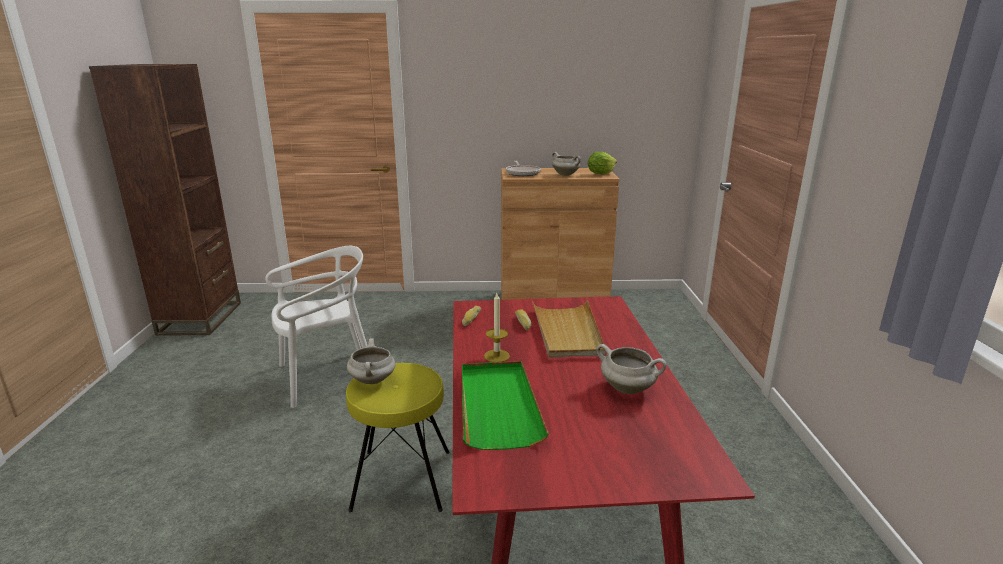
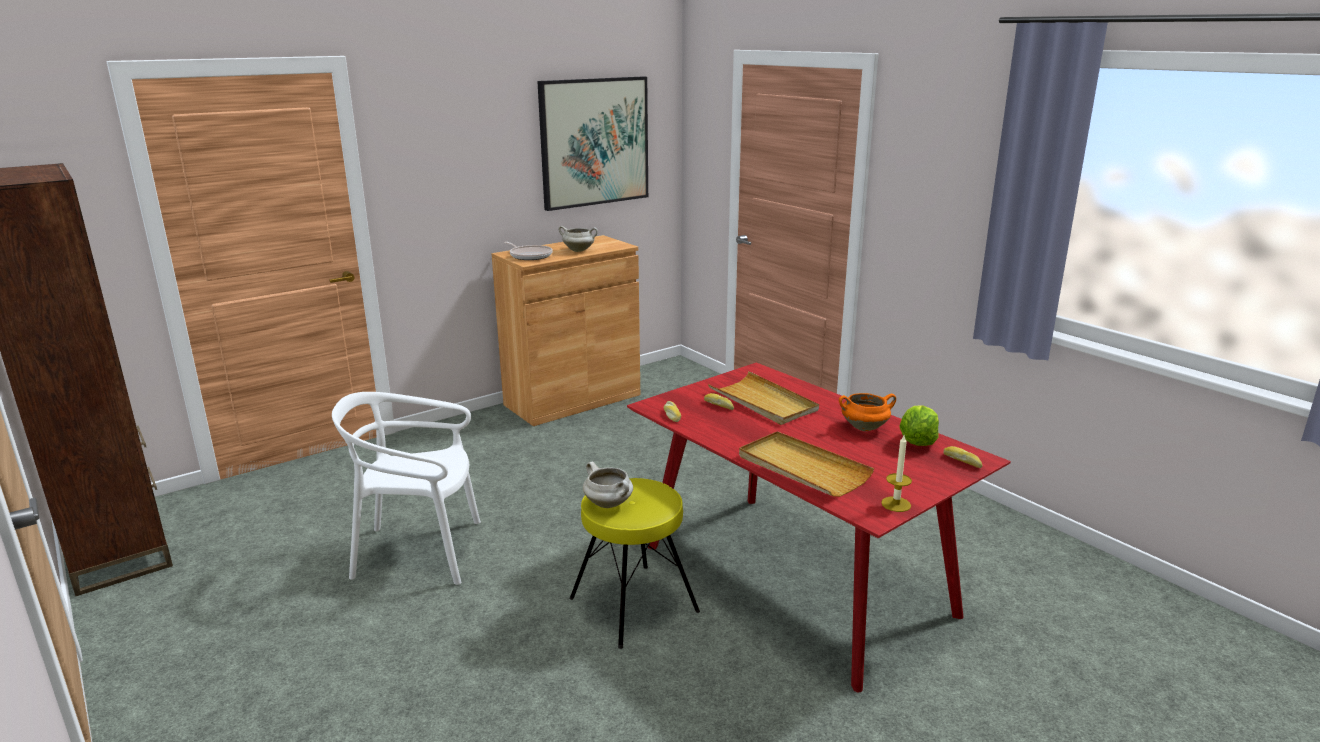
camera: 35 degrees left, 0 degrees up
(326, 376) = (419, 552): white chair -> white chair turned 120 degrees counterclockwise
(497, 356) = (742, 436): candle -> candle (896, 504)
(498, 406) = (802, 468): green tray -> beige tray
(600, 173) = (610, 243): lettuce -> lettuce (917, 441)
(609, 84) = (594, 142): none -> picture
(628, 388) = (865, 427): white cooking pot -> orange cooking pot
(685, 469) = (962, 461): none -> bread

